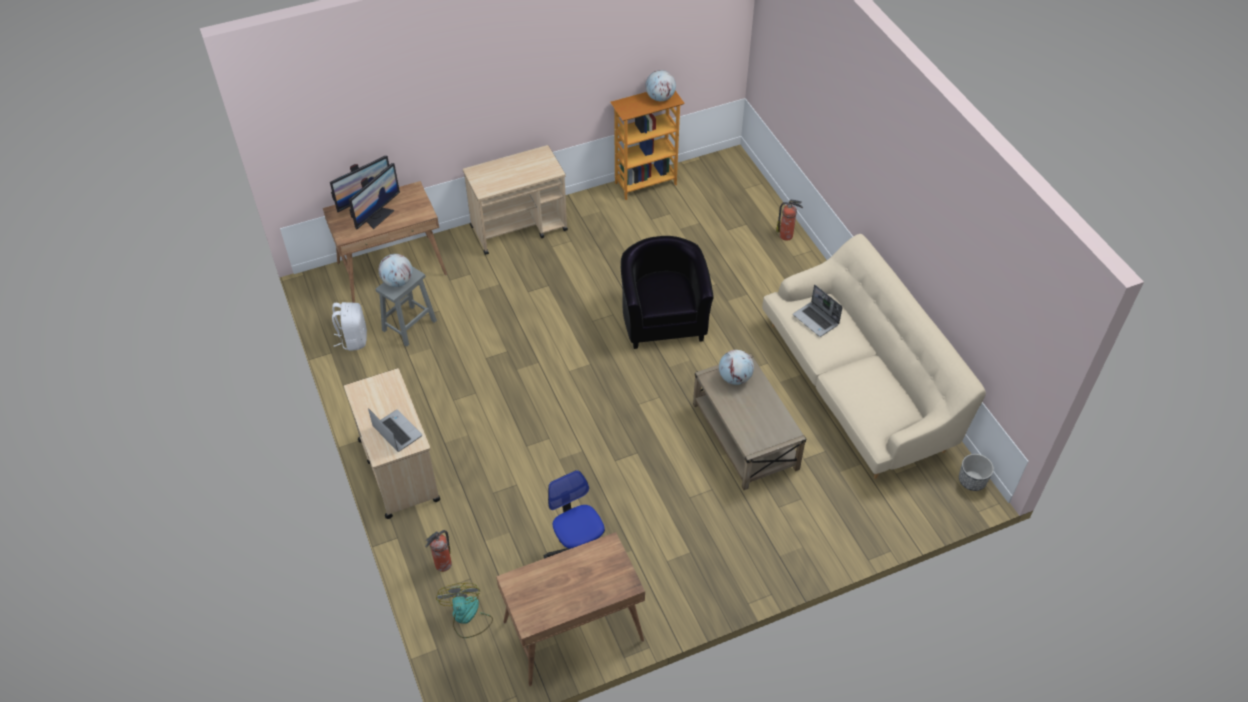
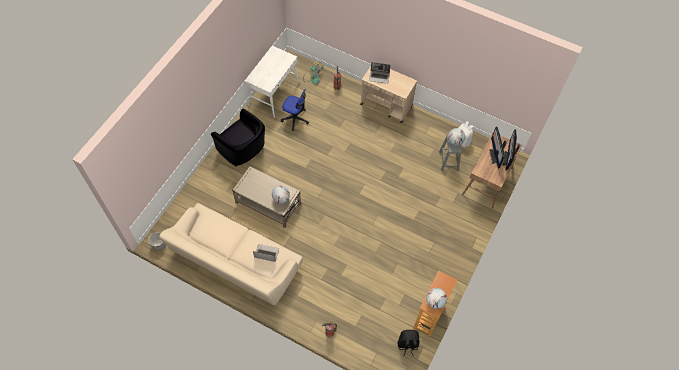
camera: 140 degrees right, 10 degrees up
(519, 228) = (459, 242): beige cart -> none
(573, 632) = (274, 94): brown desk -> white desk
(663, 319) = (347, 237): black armchair -> black armchair (243, 151)
(699, 175) = (407, 345): none -> black backpack

